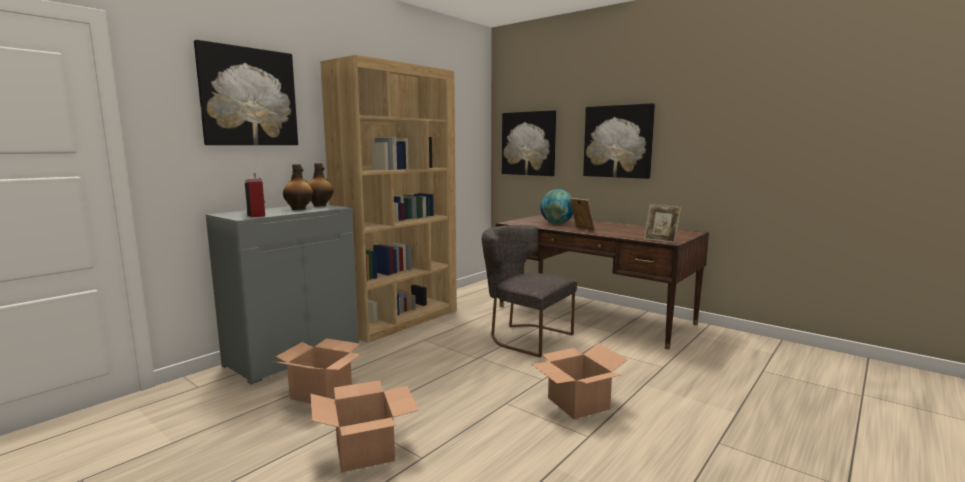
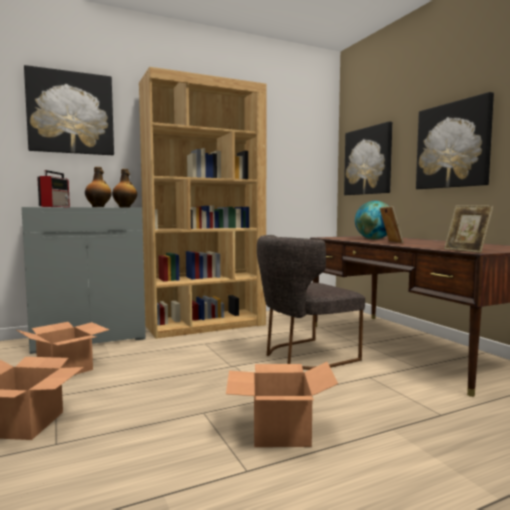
camera: 25 degrees right, 5 degrees down
(525, 337) = (304, 356): grey chair -> grey chair turned 90 degrees counterclockwise

